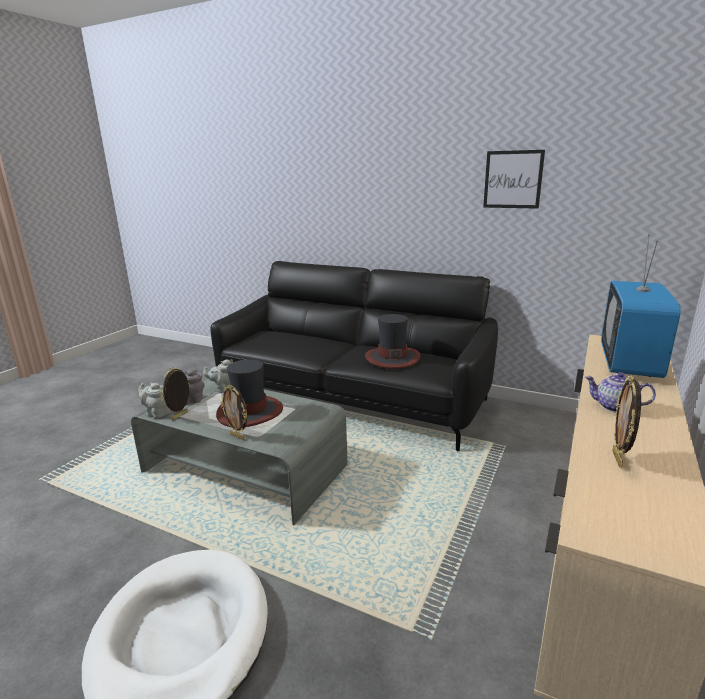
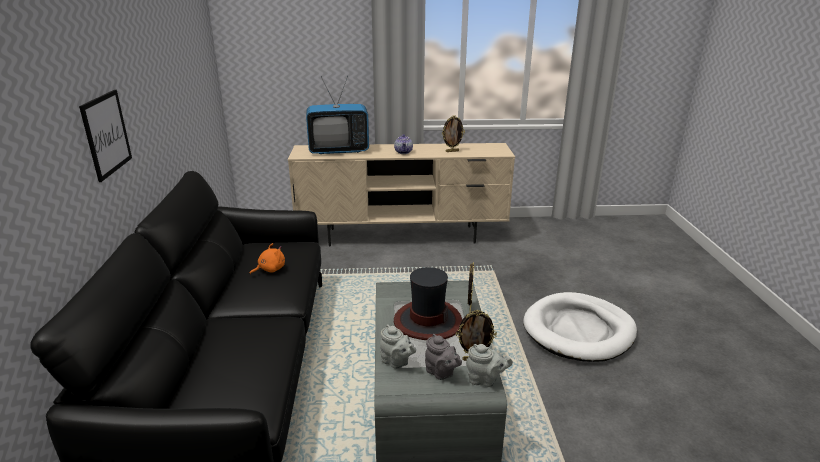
camera: 120 degrees left, 5 degrees up
(157, 413) = (485, 380): grey teapot -> grey teapot turned 75 degrees counterclockwise
(392, 358) = (270, 269): hat -> orange plush toy
(513, 179) = (166, 65): picture -> picture (106, 134)

